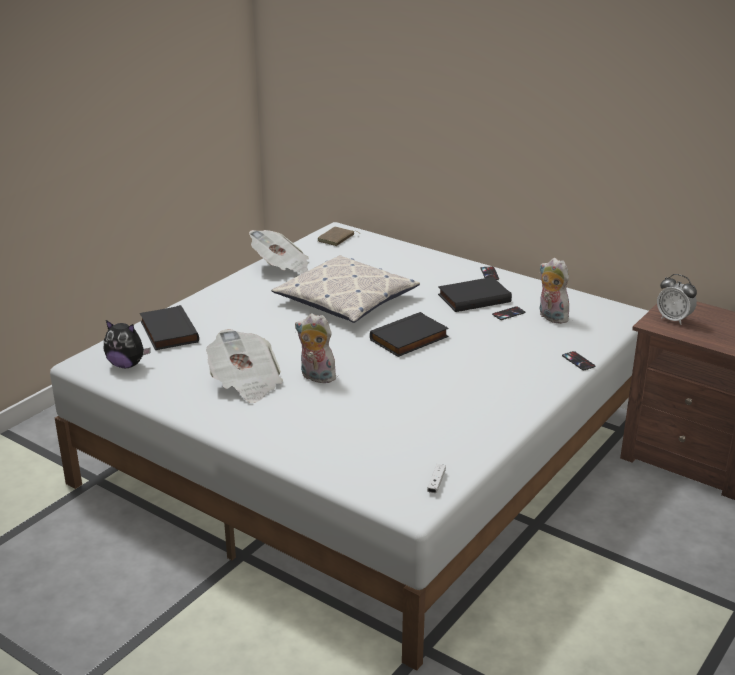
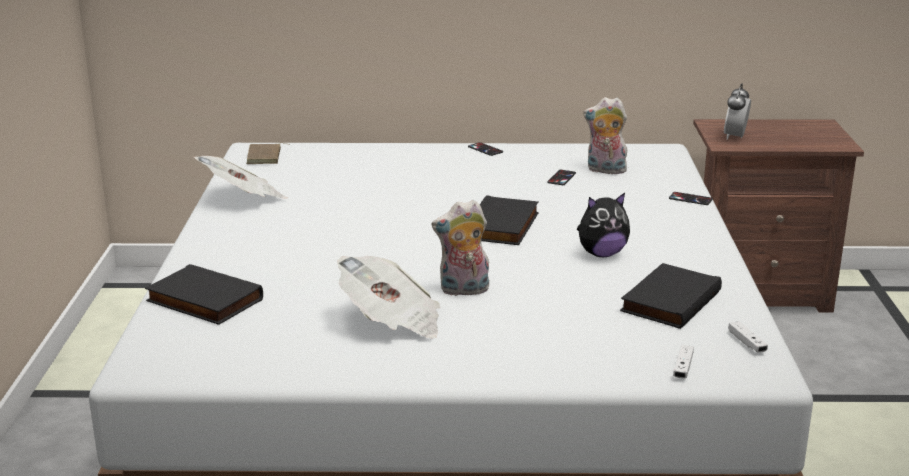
camera: 35 degrees left, 5 degrees down
(127, 365) = (204, 352): plush toy -> plush toy (601, 254)
(346, 300) = (373, 210): pillow -> none
(367, 482) = (683, 368): none -> white game controller
(474, 297) = (505, 173): black book -> black book (669, 300)
(673, 319) = (735, 137): alarm clock -> alarm clock turned 105 degrees clockwise

